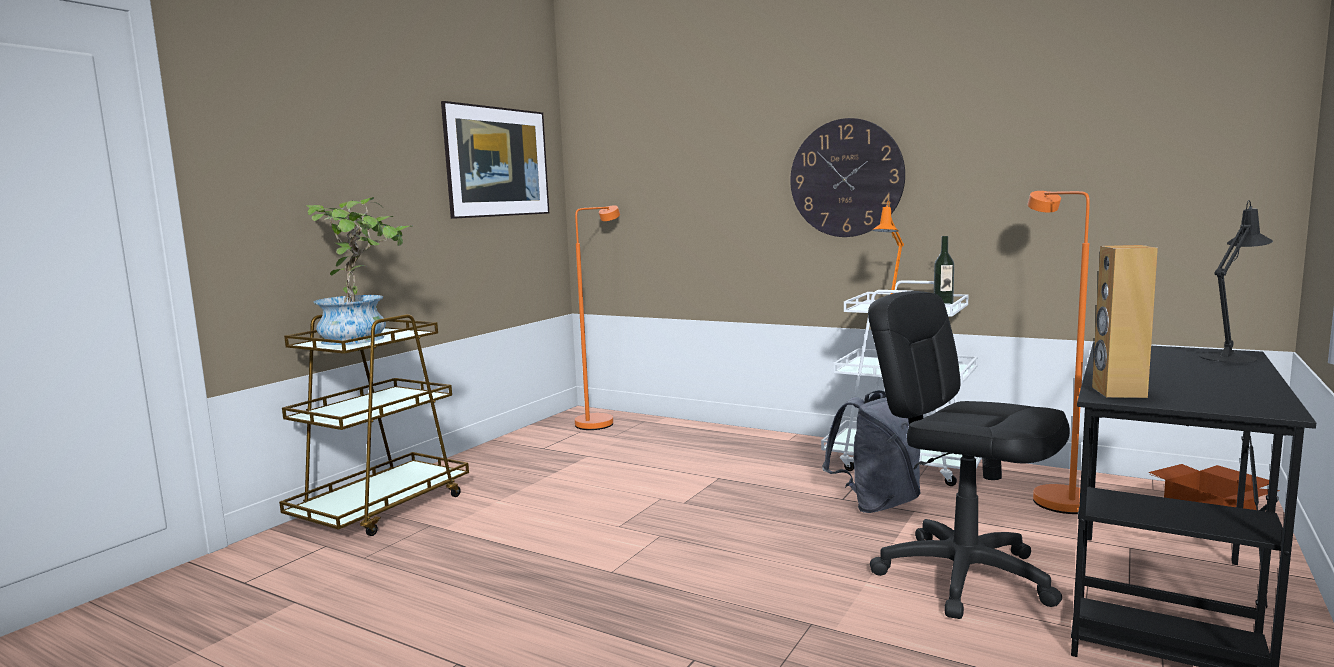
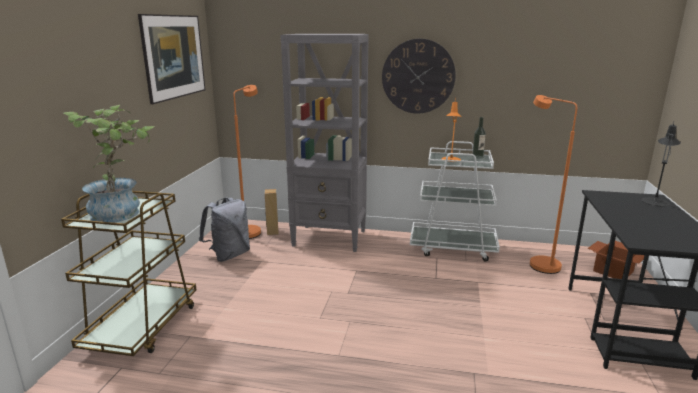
camera: 20 degrees left, 10 degrees up
(708, 438) = (330, 238): none -> grey bookcase
(877, 504) = (456, 279): grey backpack -> grey backpack (229, 255)
(963, 576) = (528, 324): black office chair -> none
(1118, 392) = (639, 238): brown speaker -> brown speaker (272, 232)

